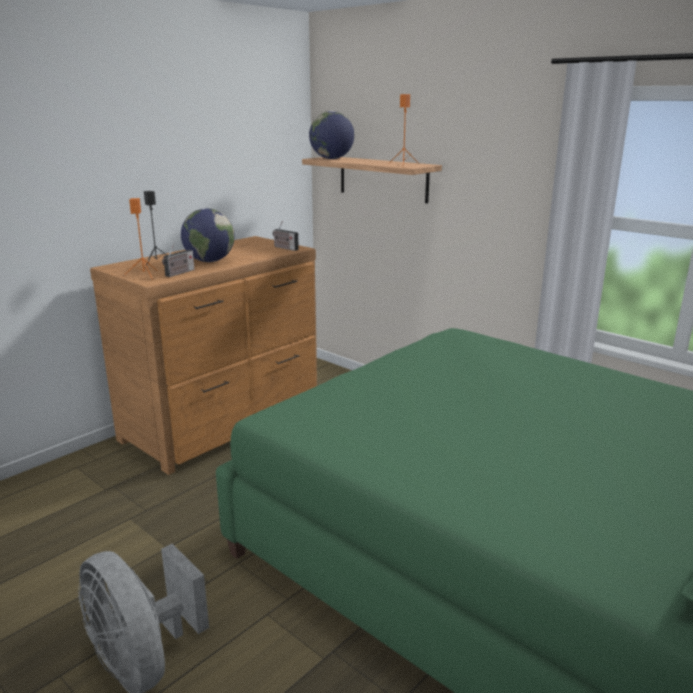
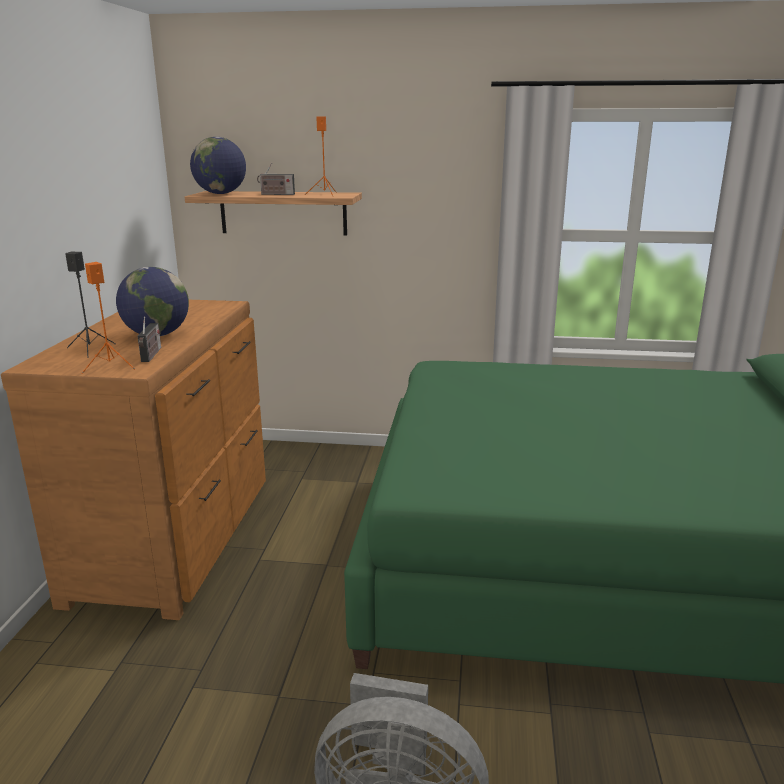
camera: 35 degrees left, 0 degrees up
(284, 248) = (213, 306): radio -> radio (276, 194)

